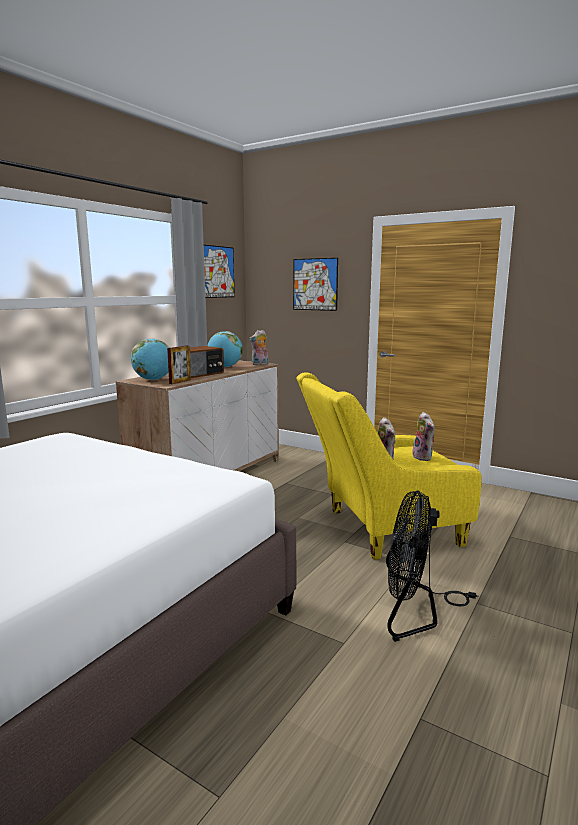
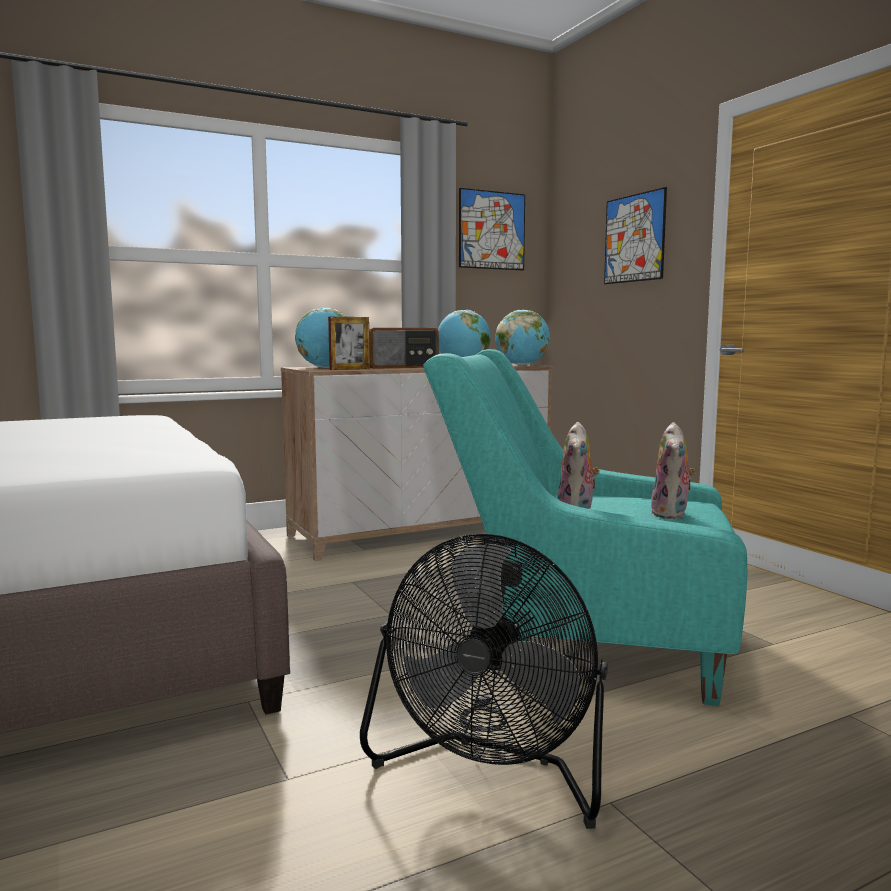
camera: 30 degrees right, 5 degrees down
(260, 364) = (522, 365): plush toy -> globe
(379, 529) = (583, 642): yellow armchair -> turquoise armchair
(416, 605) = (485, 766): black fan -> black fan turned 105 degrees counterclockwise

